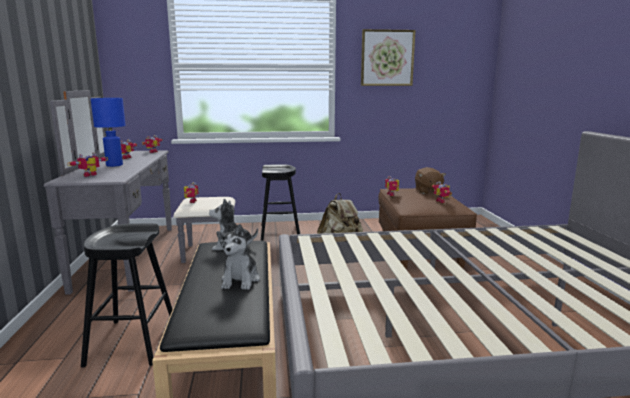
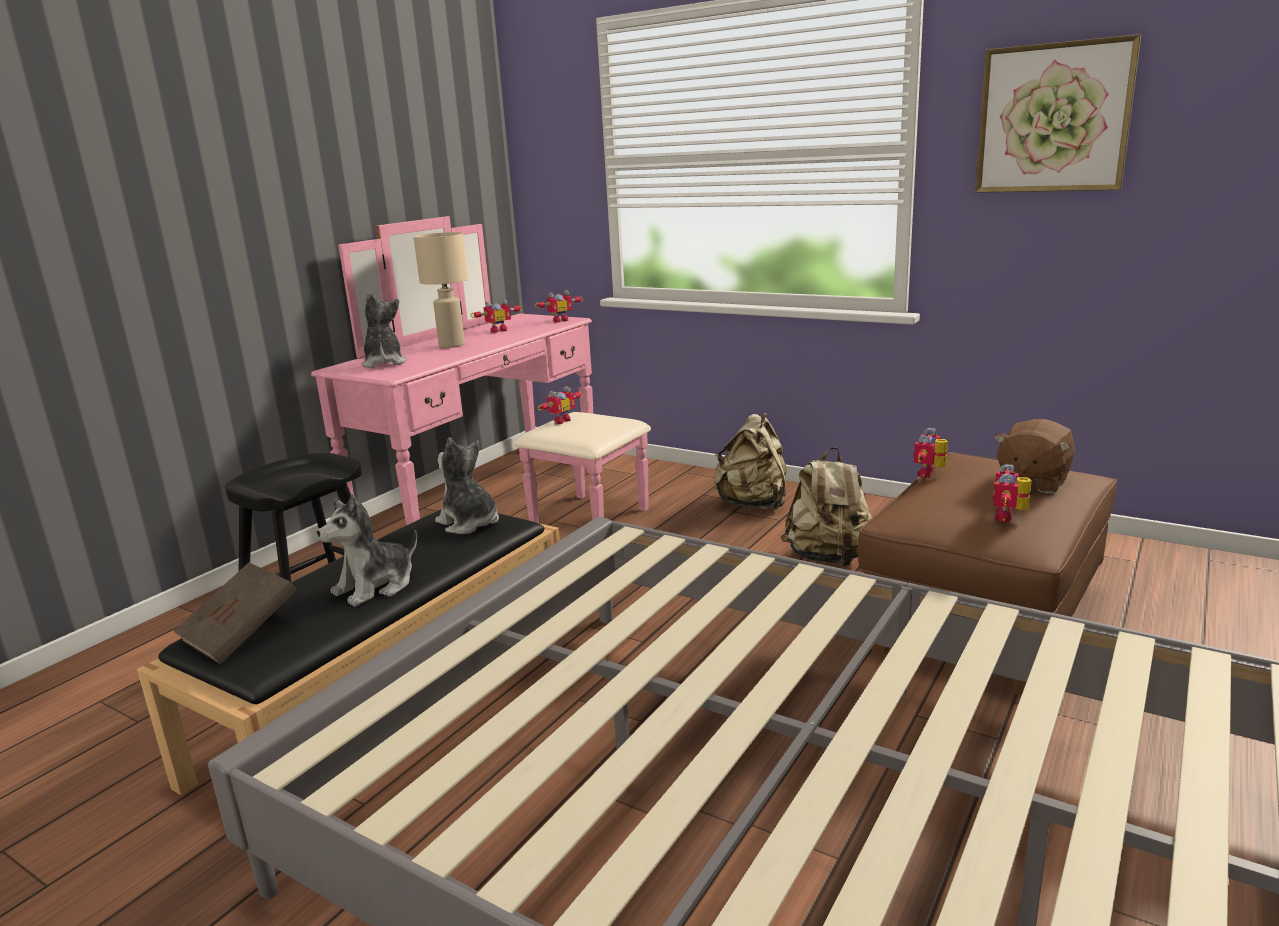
camera: 40 degrees right, 5 degrees up
(91, 175) = (384, 363): toy robot -> plush toy
(114, 165) = (451, 345): blue table lamp -> beige table lamp
(147, 255) = (507, 498): grey dresser -> pink dresser
(207, 319) = (241, 634): none -> brown book
(280, 232) = (753, 504): black stool -> beige backpack

